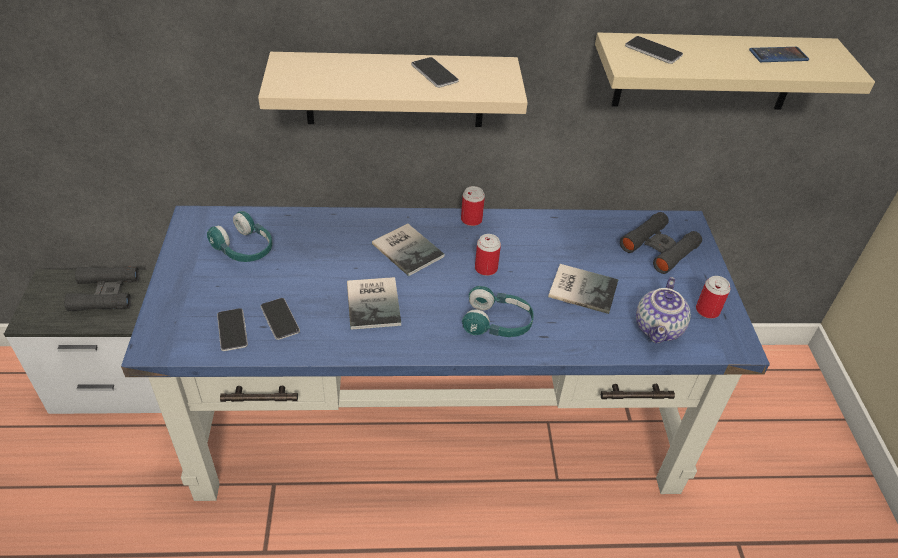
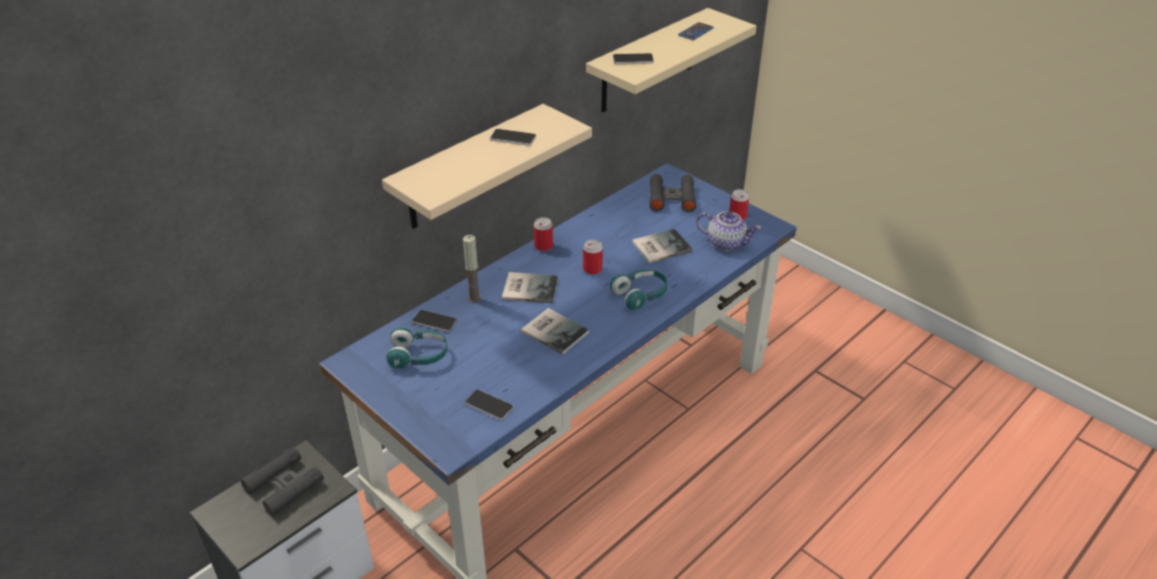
camera: 40 degrees left, 5 degrees down
(280, 319) = (510, 379): phone -> phone (434, 321)
(352, 228) = (474, 298): none -> candle
(659, 329) = (726, 243): teapot -> teapot turned 45 degrees counterclockwise

